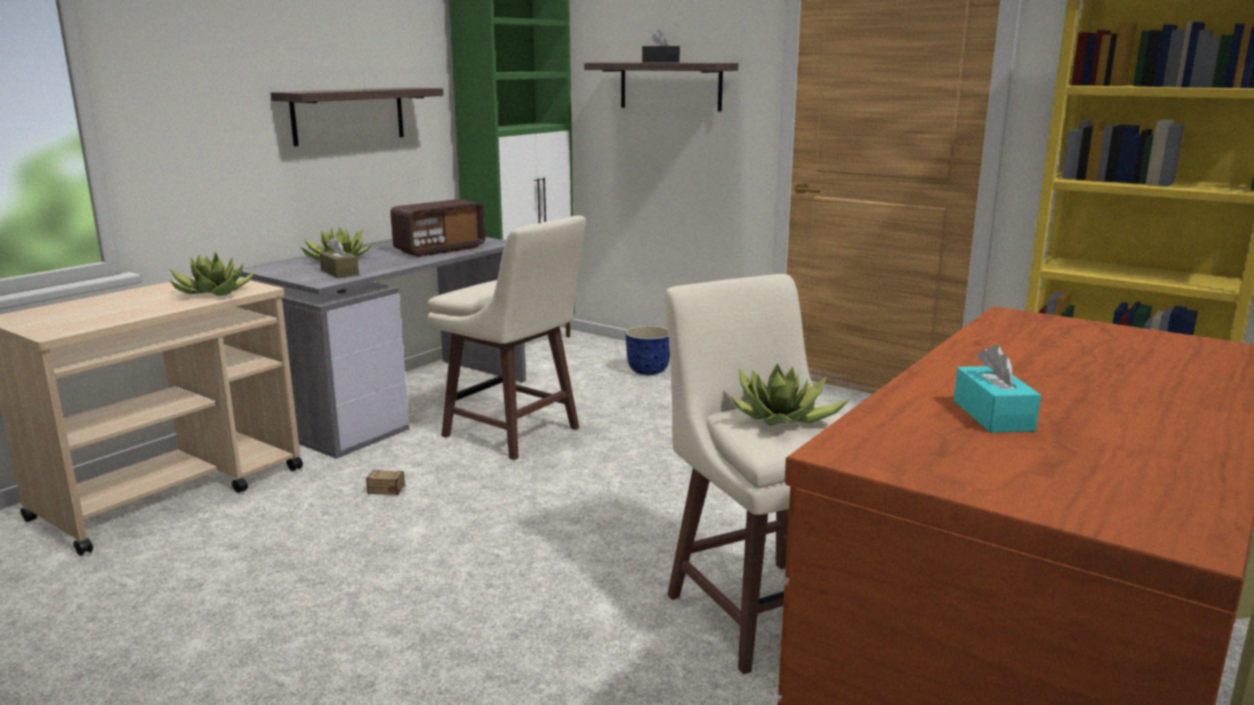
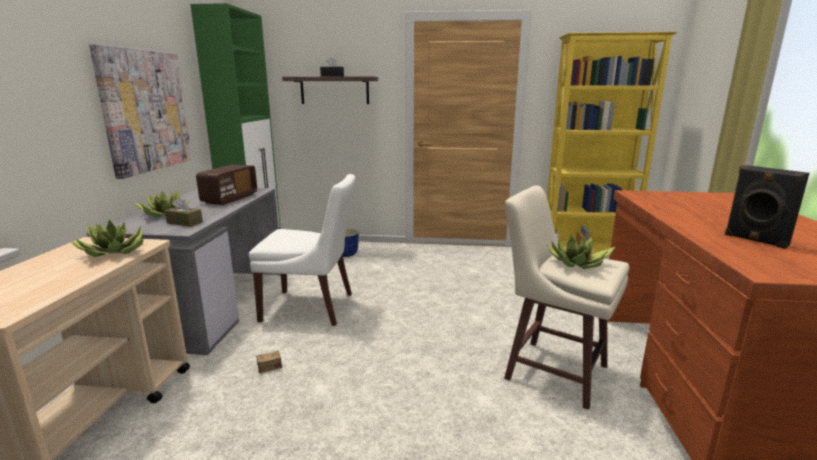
camera: 30 degrees left, 0 degrees up
(348, 115) = (145, 111): shelf -> picture
(513, 434) = (311, 307): beige stool -> white chair
(992, 415) = (755, 240): turquoise tissue box -> black speaker

